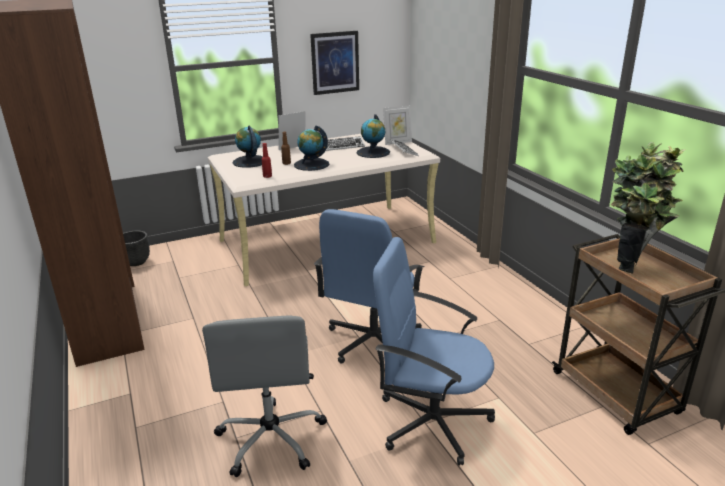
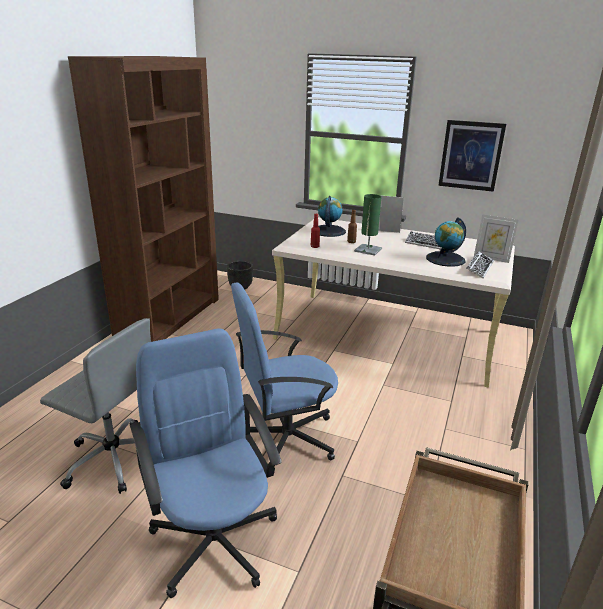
camera: 45 degrees right, 0 degrees up
(271, 438) = (112, 458): grey office chair -> grey office chair turned 105 degrees counterclockwise
(311, 164) = (368, 250): globe -> green table lamp
(633, 262) = (469, 519): potted plant -> none

